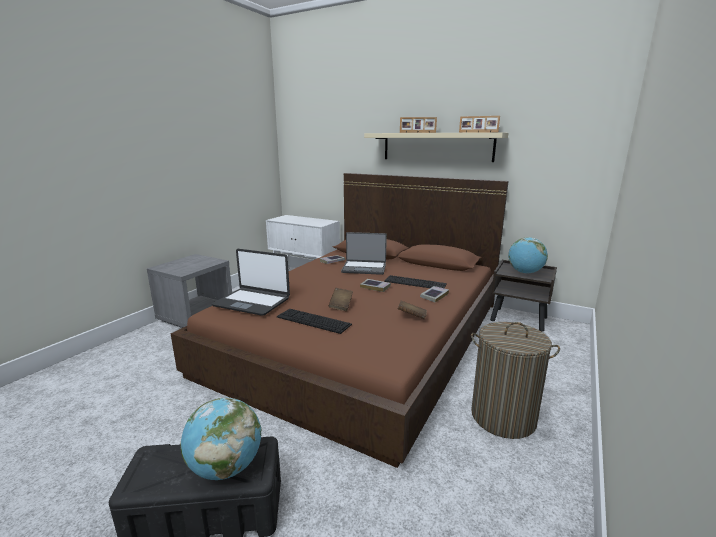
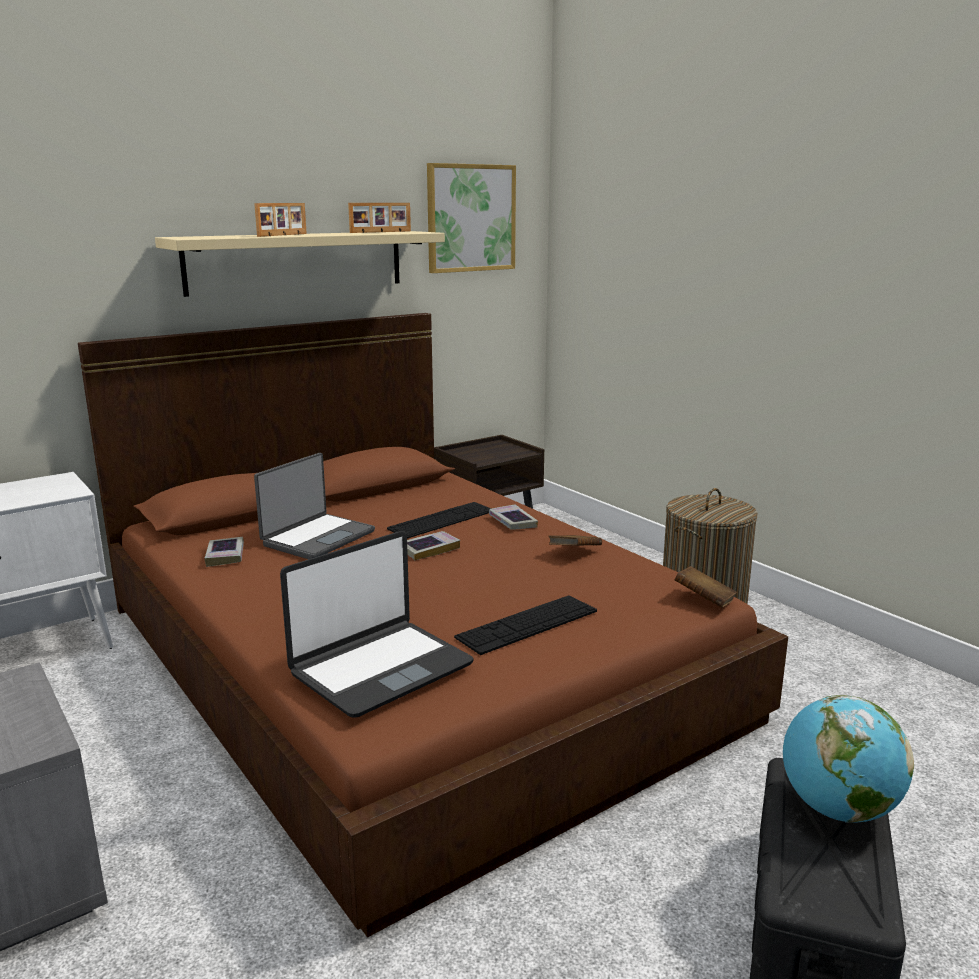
camera: 65 degrees left, 0 degrees up
(341, 306) = (480, 592): brown book -> brown book (704, 600)
(525, 272) = (494, 453): globe -> none
(554, 125) = (470, 218): none -> picture

